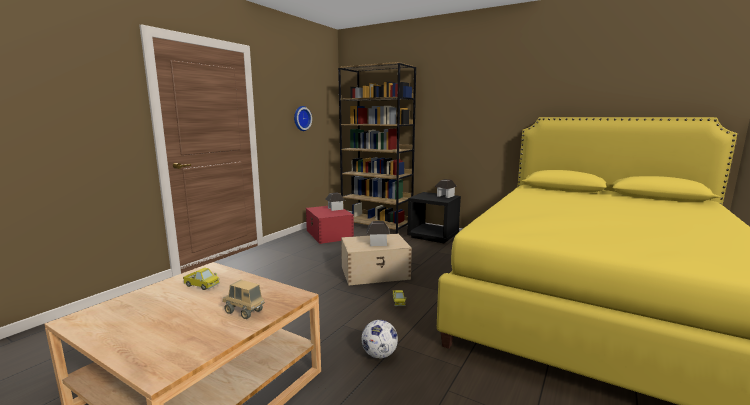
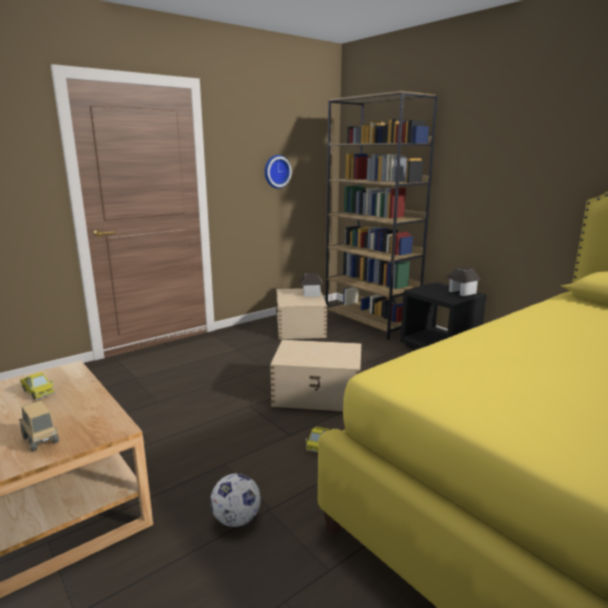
camera: 20 degrees right, 5 degrees up
(329, 234) = (300, 327): red storage box -> beige storage box
(377, 243) = (320, 355): toy house -> none

